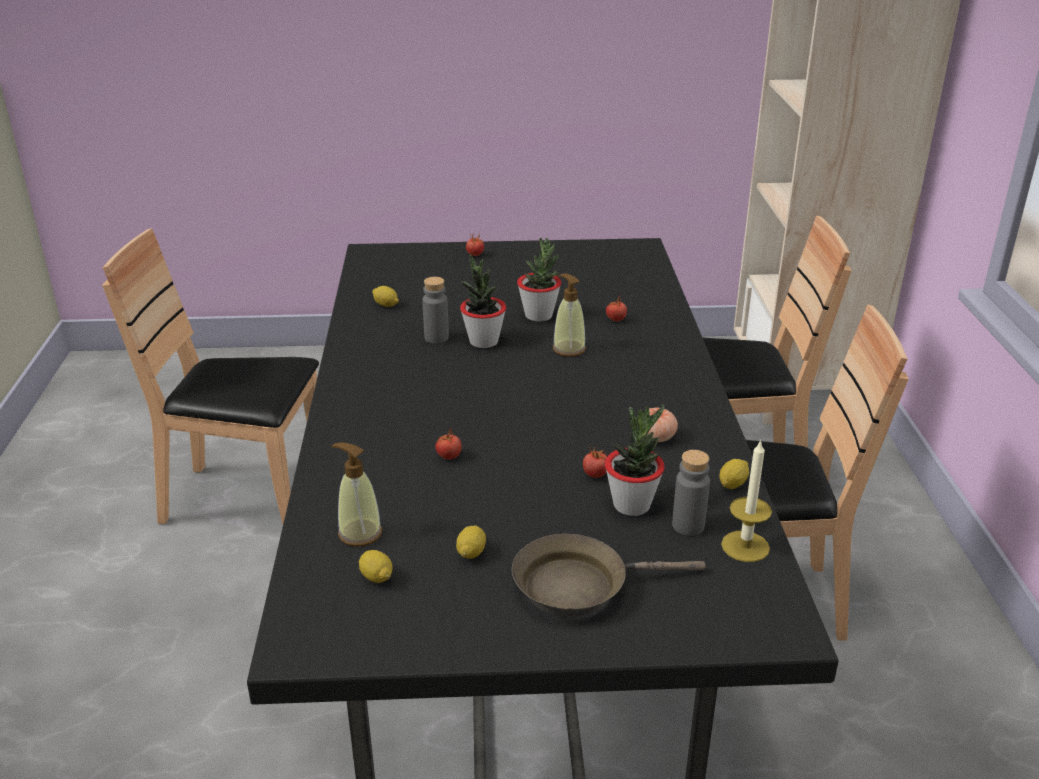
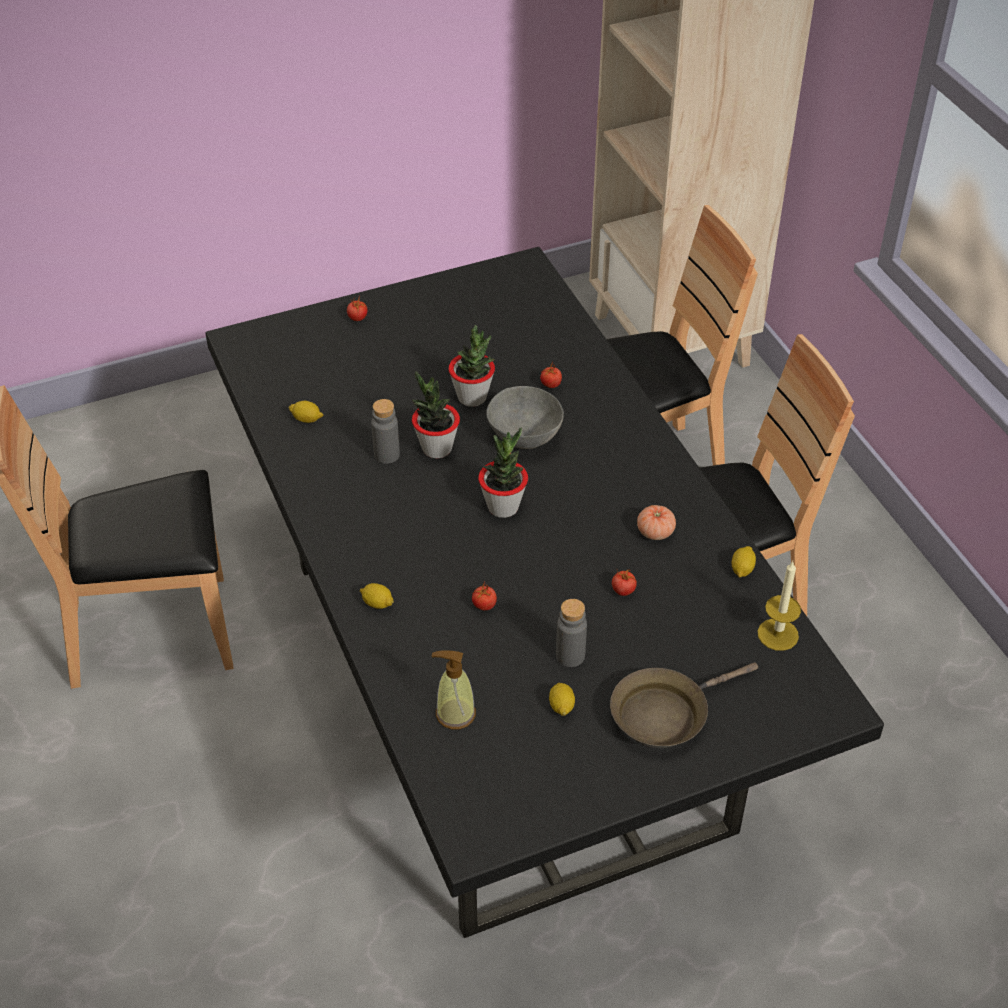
camera: 20 degrees left, 15 degrees up
(376, 577) = (496, 754): lemon -> lemon (377, 603)
(568, 349) = (524, 438): soap dispenser -> grey bowl
(632, 505) = (669, 616): potted plant -> potted plant (503, 506)
(688, 525) = (724, 625): grey bottle -> grey bottle (570, 656)

